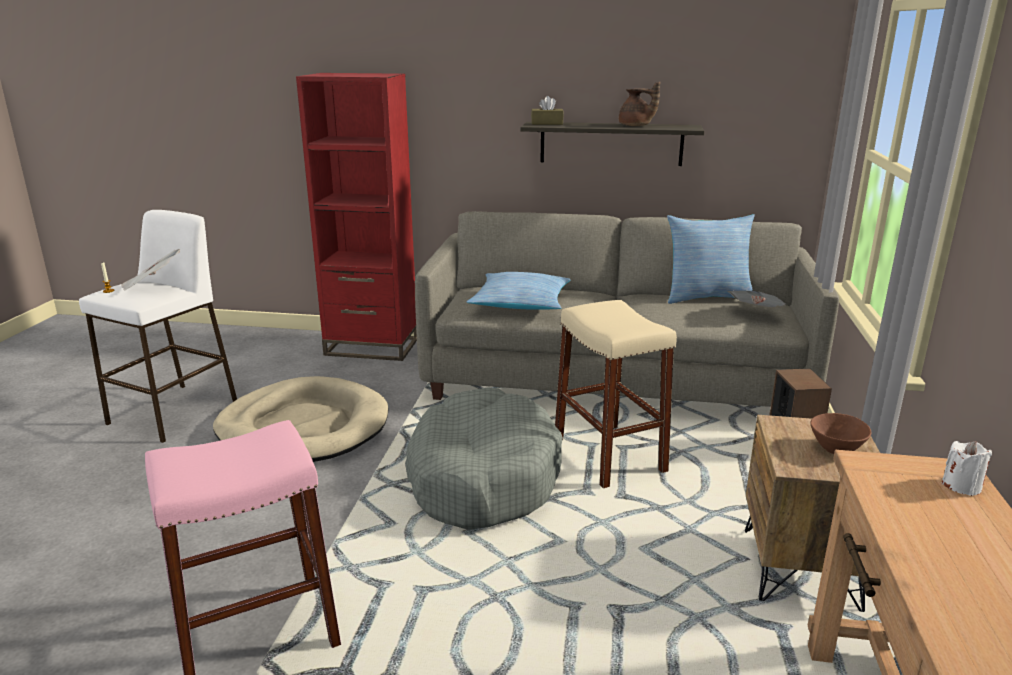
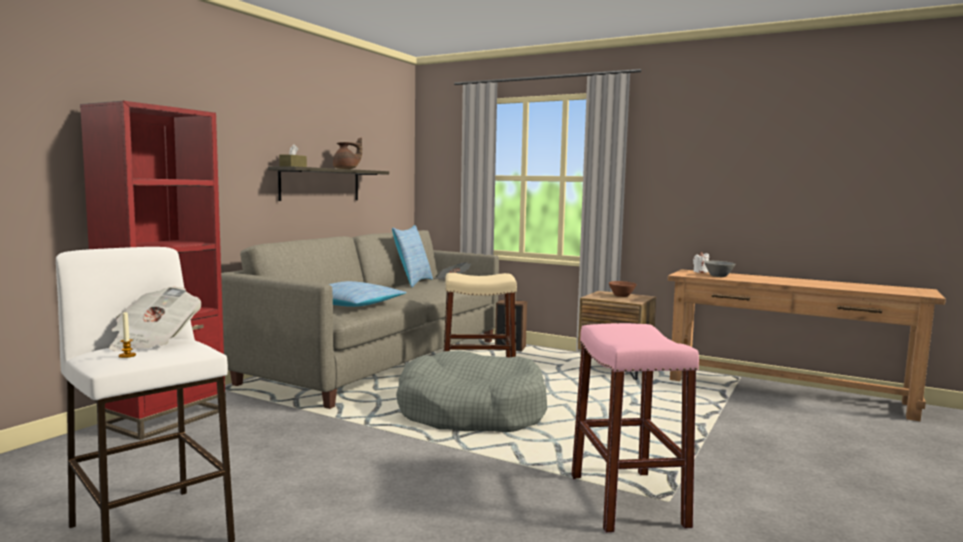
camera: 70 degrees left, 15 degrees down
(303, 427) = (308, 462): beige dog bed -> none
(918, 510) = (718, 276): none -> grey bowl

